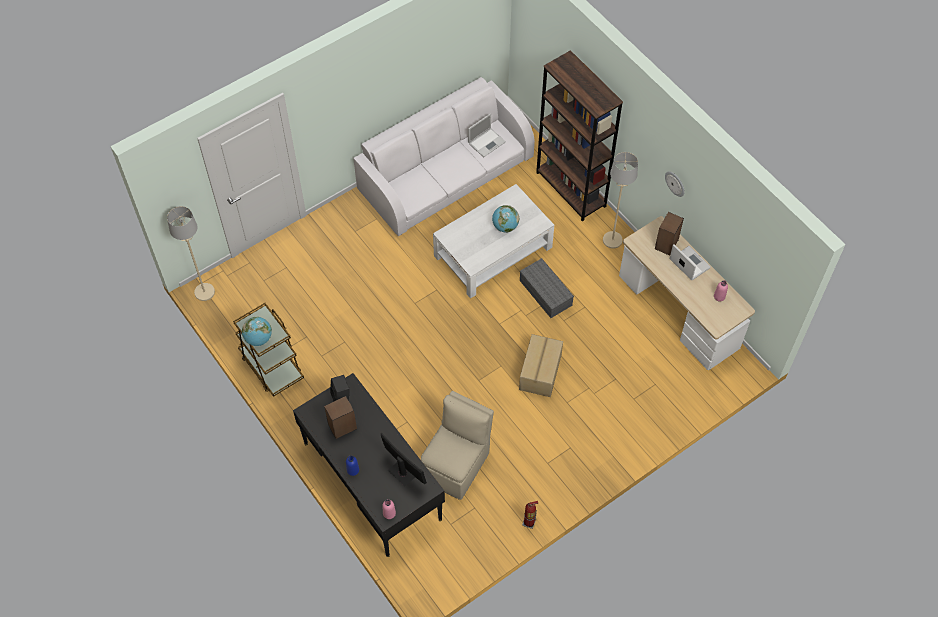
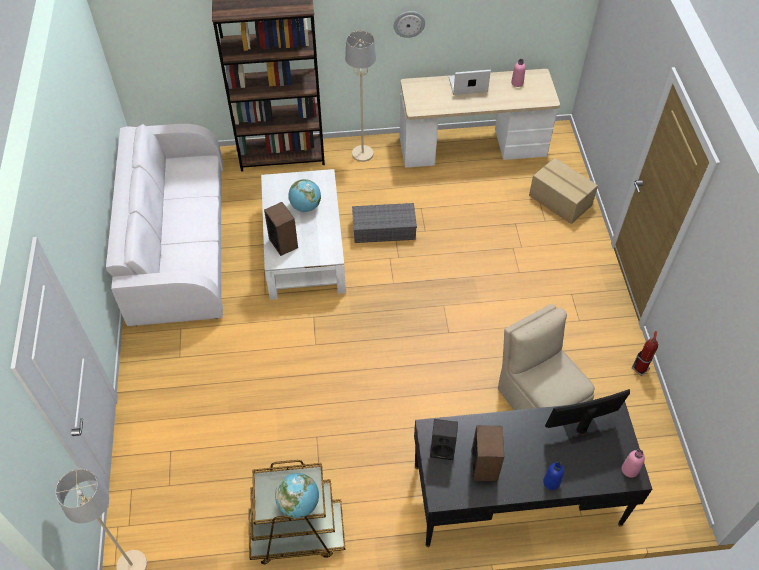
camera: 60 degrees left, 5 degrees down
(487, 142) = (185, 178): laptop -> none
(539, 372) = (471, 277): cardboard box -> cardboard box (560, 201)
(666, 244) = (435, 90): speaker -> speaker (283, 243)

